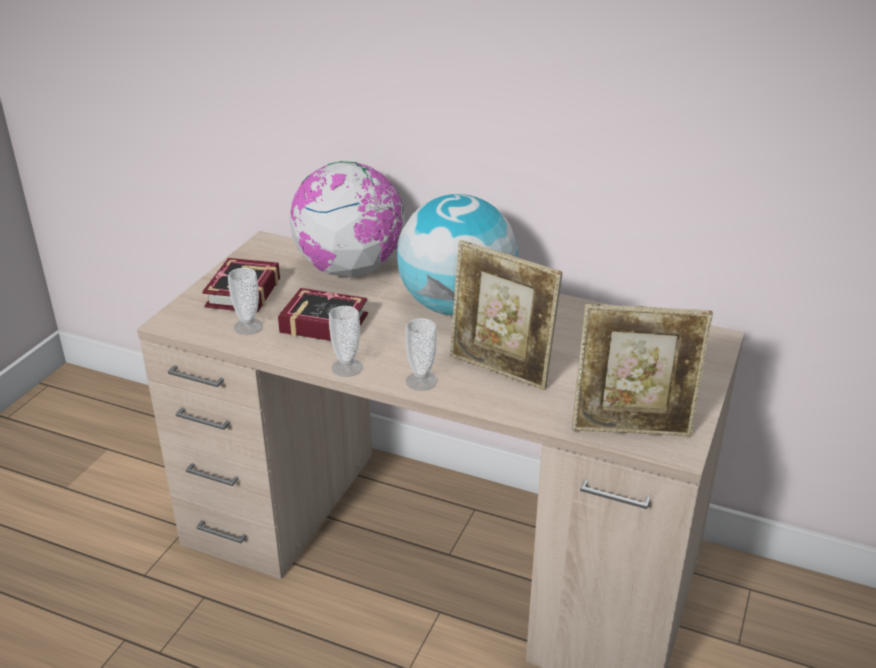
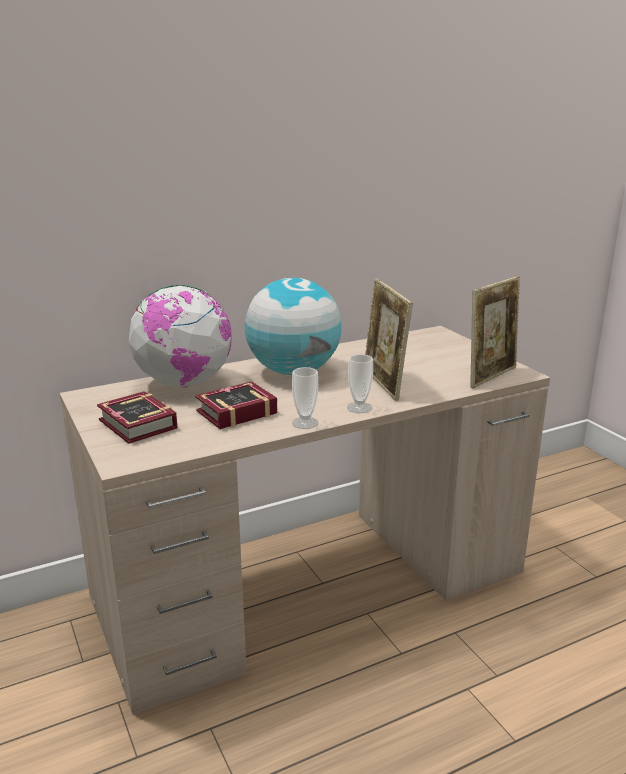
camera: 50 degrees left, 10 degrees down
(248, 327) = (189, 437): cup -> none
(500, 370) = (384, 384): picture frame -> picture frame turned 90 degrees clockwise

